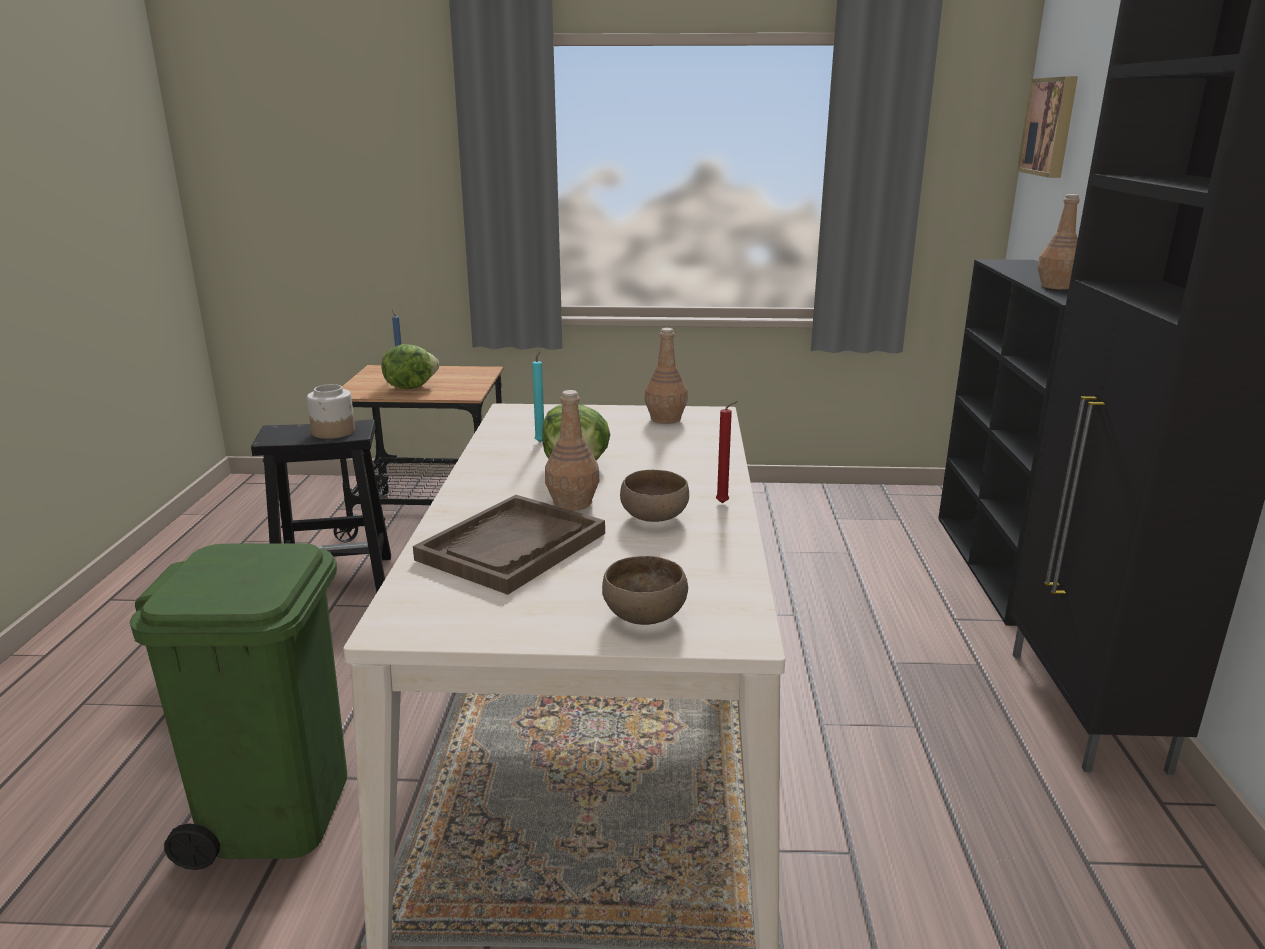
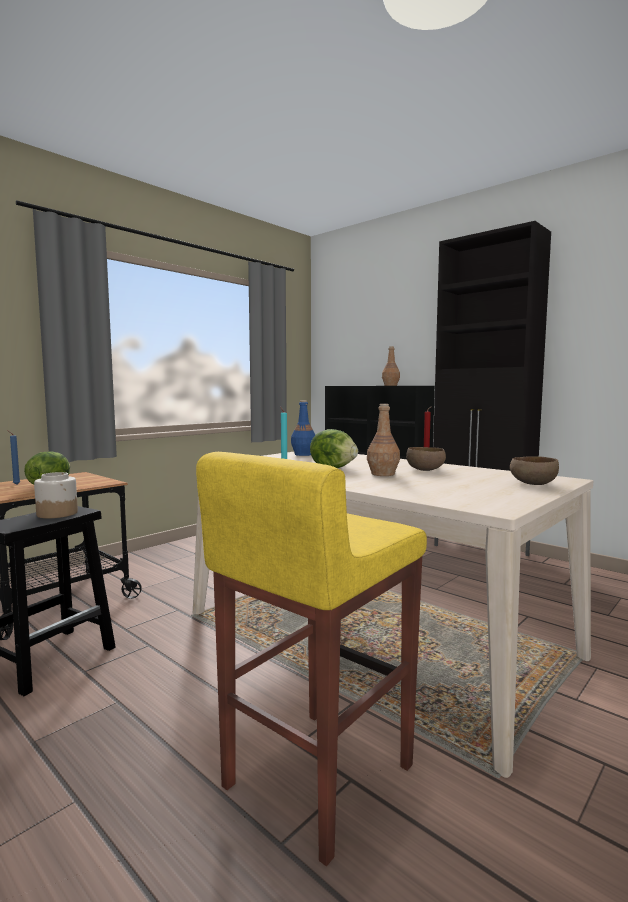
camera: 50 degrees left, 15 degrees down
(277, 811) = (315, 776): green trash can -> yellow stool
(512, 547) = (422, 486): brown tray -> none
(665, 419) = (303, 454): brown bottle -> blue bottle
(1051, 126) = (336, 329): picture -> none

